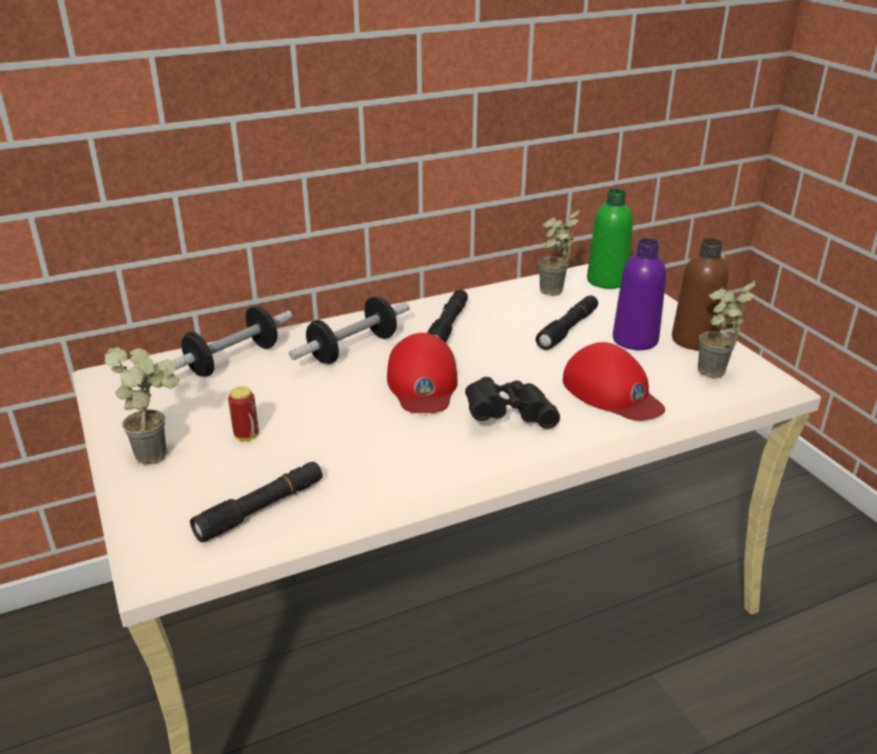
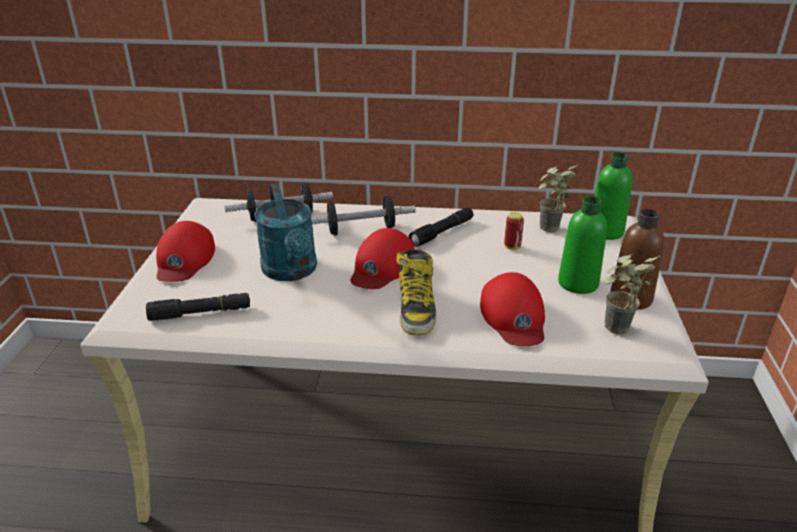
camera: 30 degrees right, 0 degrees up
(159, 451) = (184, 259): potted plant -> red cap
(246, 436) = (239, 266): can -> can (512, 247)
(322, 422) = (292, 272): none -> turquoise watering can
(508, 416) = (416, 308): black binoculars -> boot
(568, 329) = (531, 260): black flashlight -> none
(635, 340) = (578, 283): purple bottle -> green bottle

